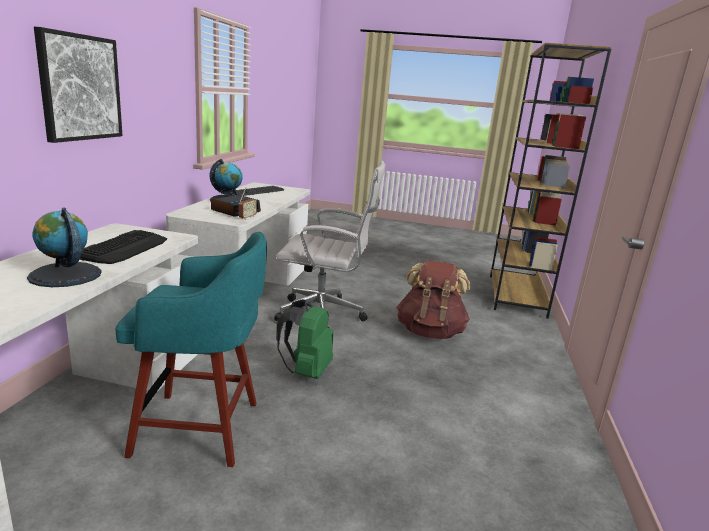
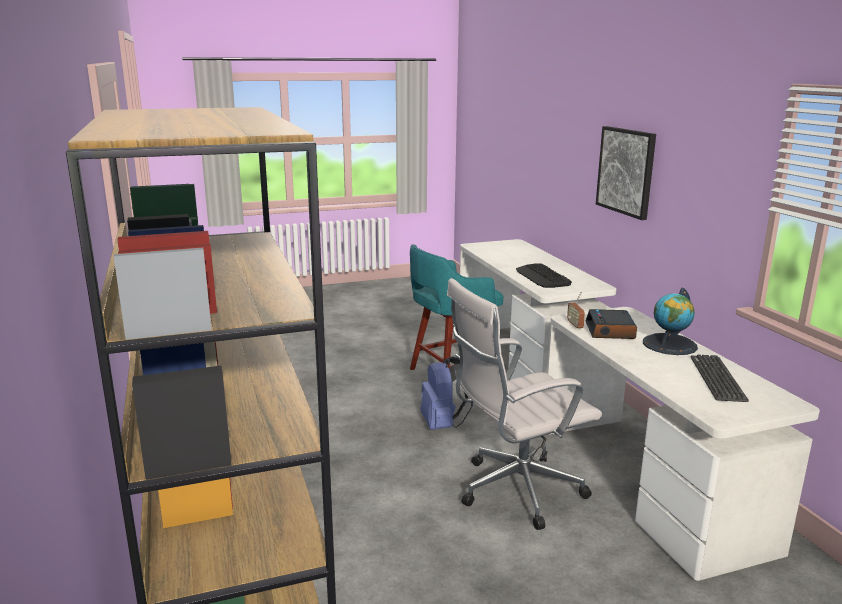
camera: 150 degrees right, 0 degrees up
(65, 275) = (513, 261): globe -> none
(306, 371) = (443, 425): green backpack -> blue backpack
(430, 332) = (373, 524): brown backpack -> none

